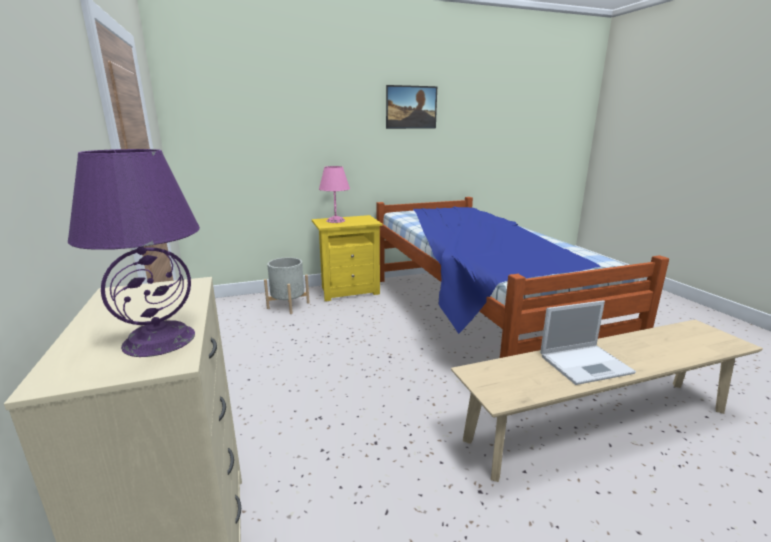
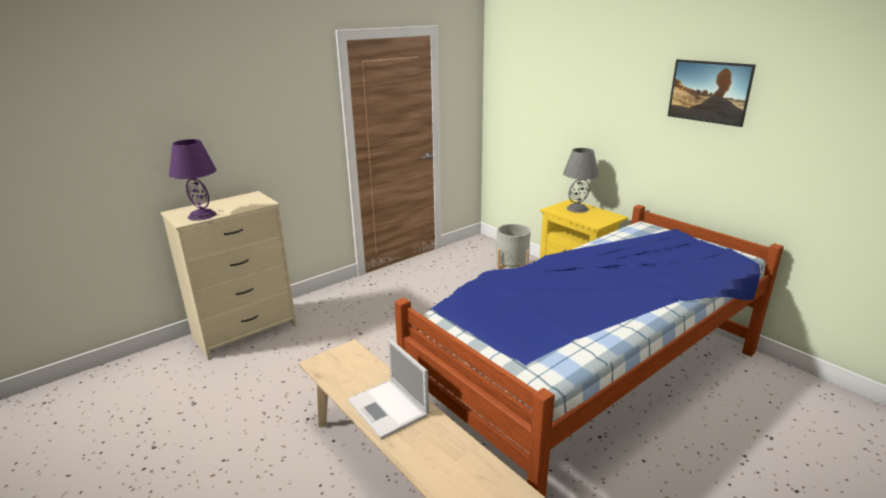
camera: 70 degrees right, 5 degrees up
(336, 220) = (577, 209): pink table lamp -> grey table lamp

